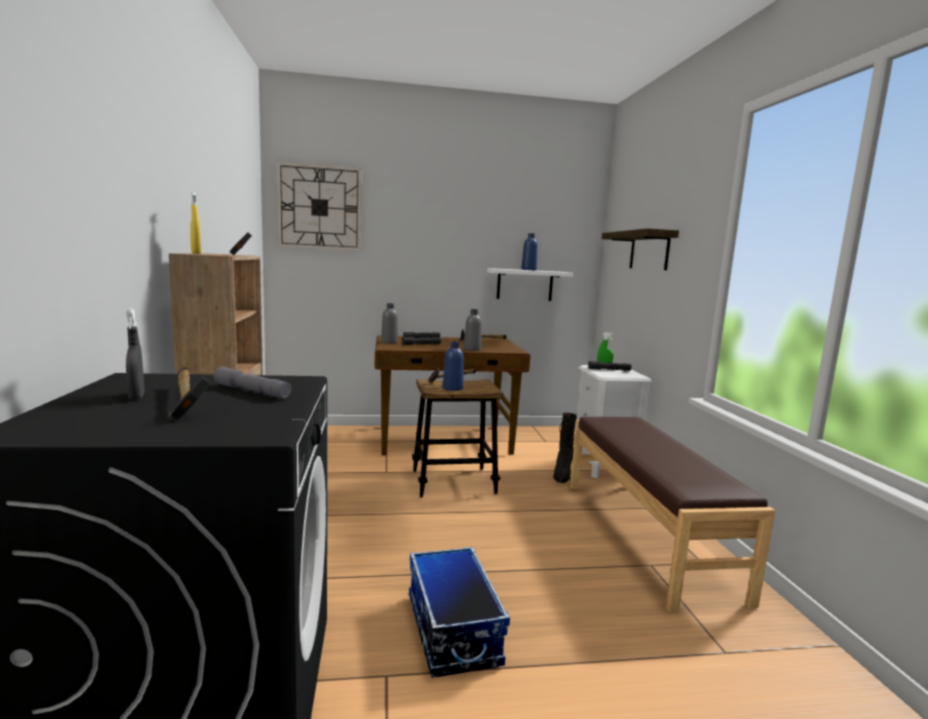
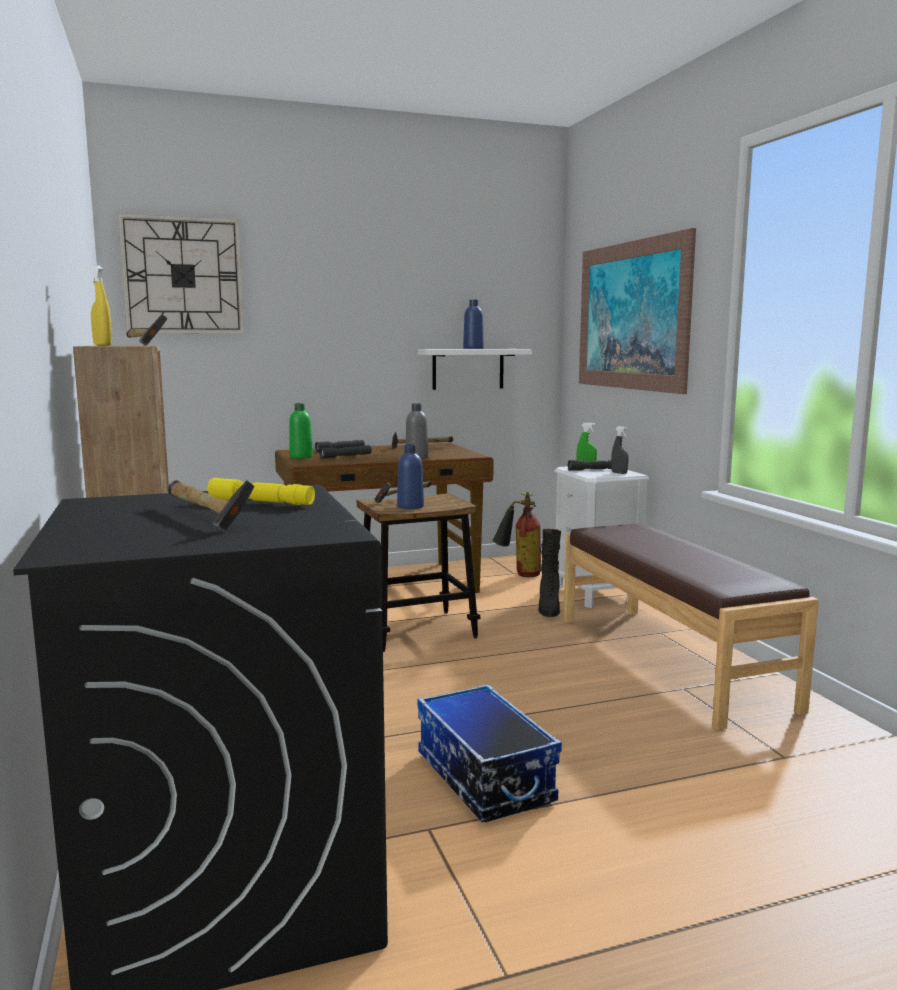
camera: 10 degrees left, 0 degrees up
(136, 396) = (136, 516): grey spray bottle -> grey spray bottle (619, 473)
(252, 391) = (261, 503): grey flashlight -> yellow flashlight
(389, 342) = (301, 457): grey bottle -> green bottle
(549, 442) = (519, 573): none -> fire extinguisher
(649, 251) = (631, 316): shelf -> picture

